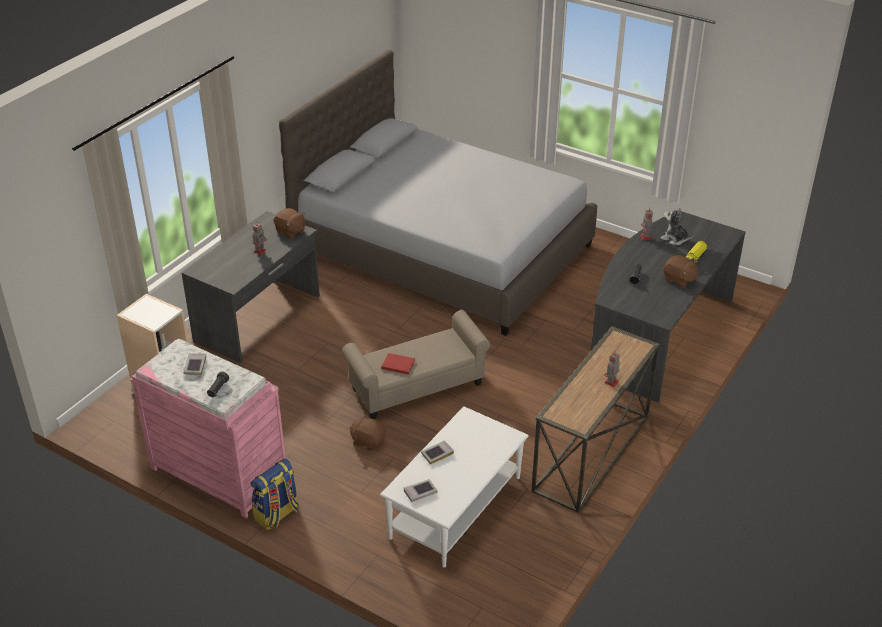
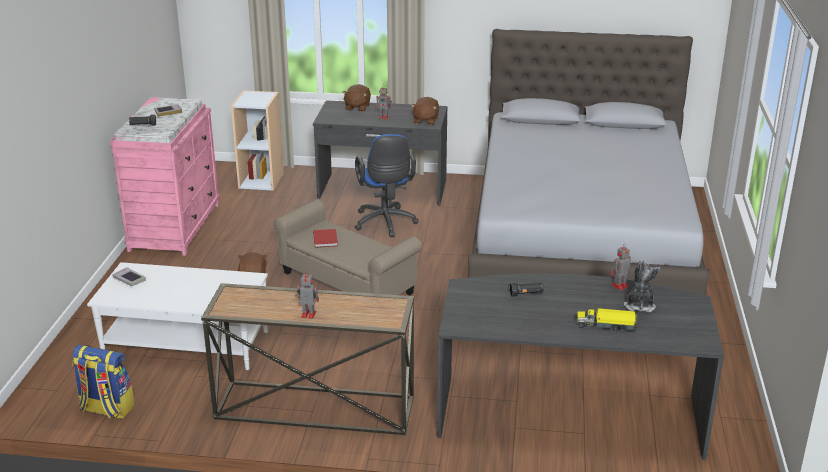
camera: 65 degrees right, 10 degrees down
(277, 514) = (137, 263): backpack -> backpack (106, 409)
(327, 336) = (385, 224): none -> blue office chair
(437, 454) = (187, 275): book -> none
(679, 280) = (551, 323): brown plush toy -> brown plush toy (357, 107)

